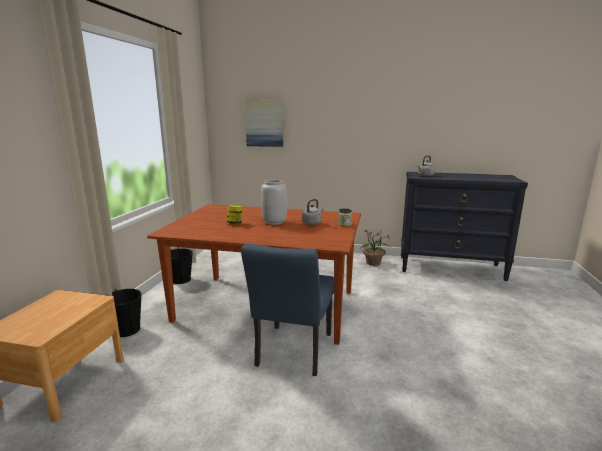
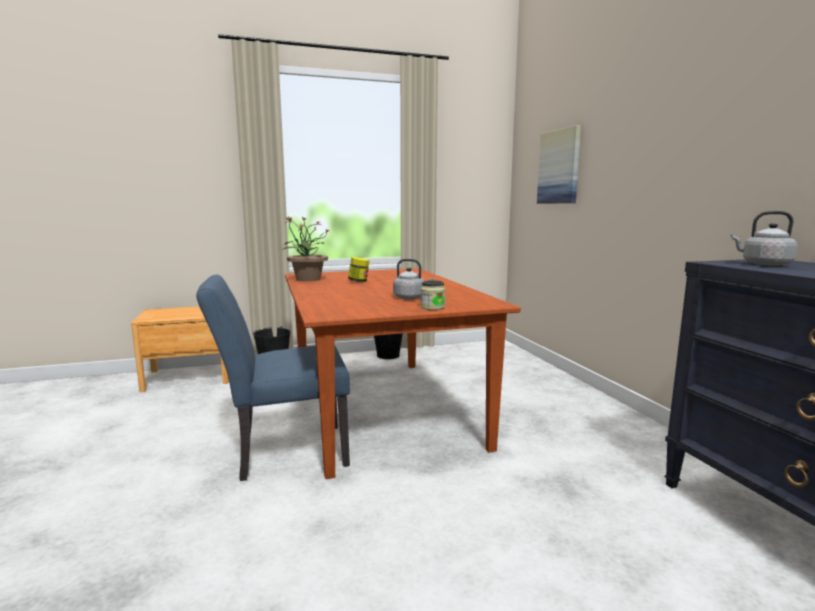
camera: 60 degrees right, 5 degrees down
(273, 222) = (387, 288): grey vase -> none
(373, 263) = (644, 446): potted plant -> potted plant (307, 279)

